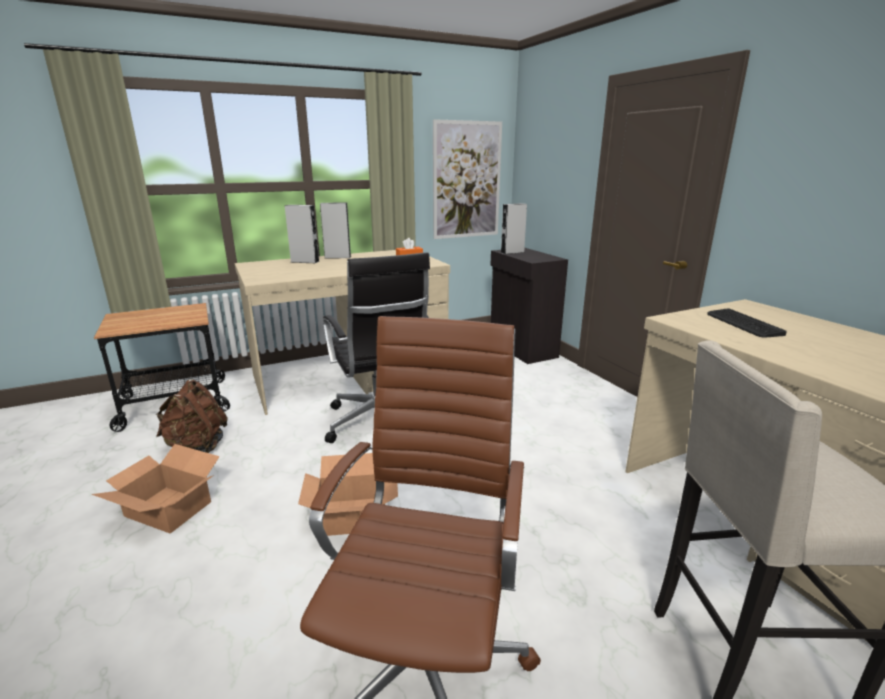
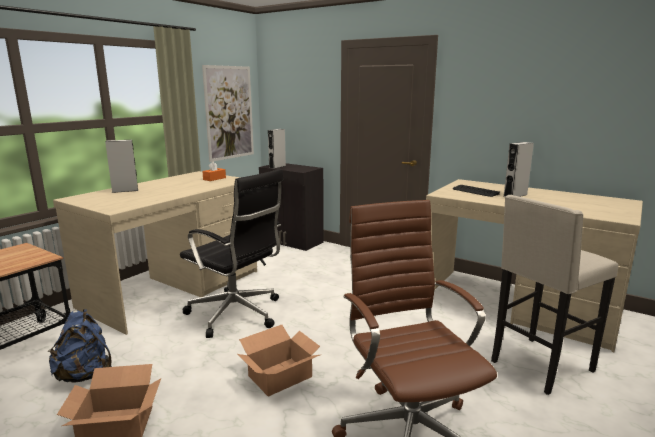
camera: 30 degrees left, 5 degrees down
(197, 446) = (85, 375): brown backpack -> blue backpack
(337, 257) = (148, 184): grey speaker -> grey speaker (515, 195)

